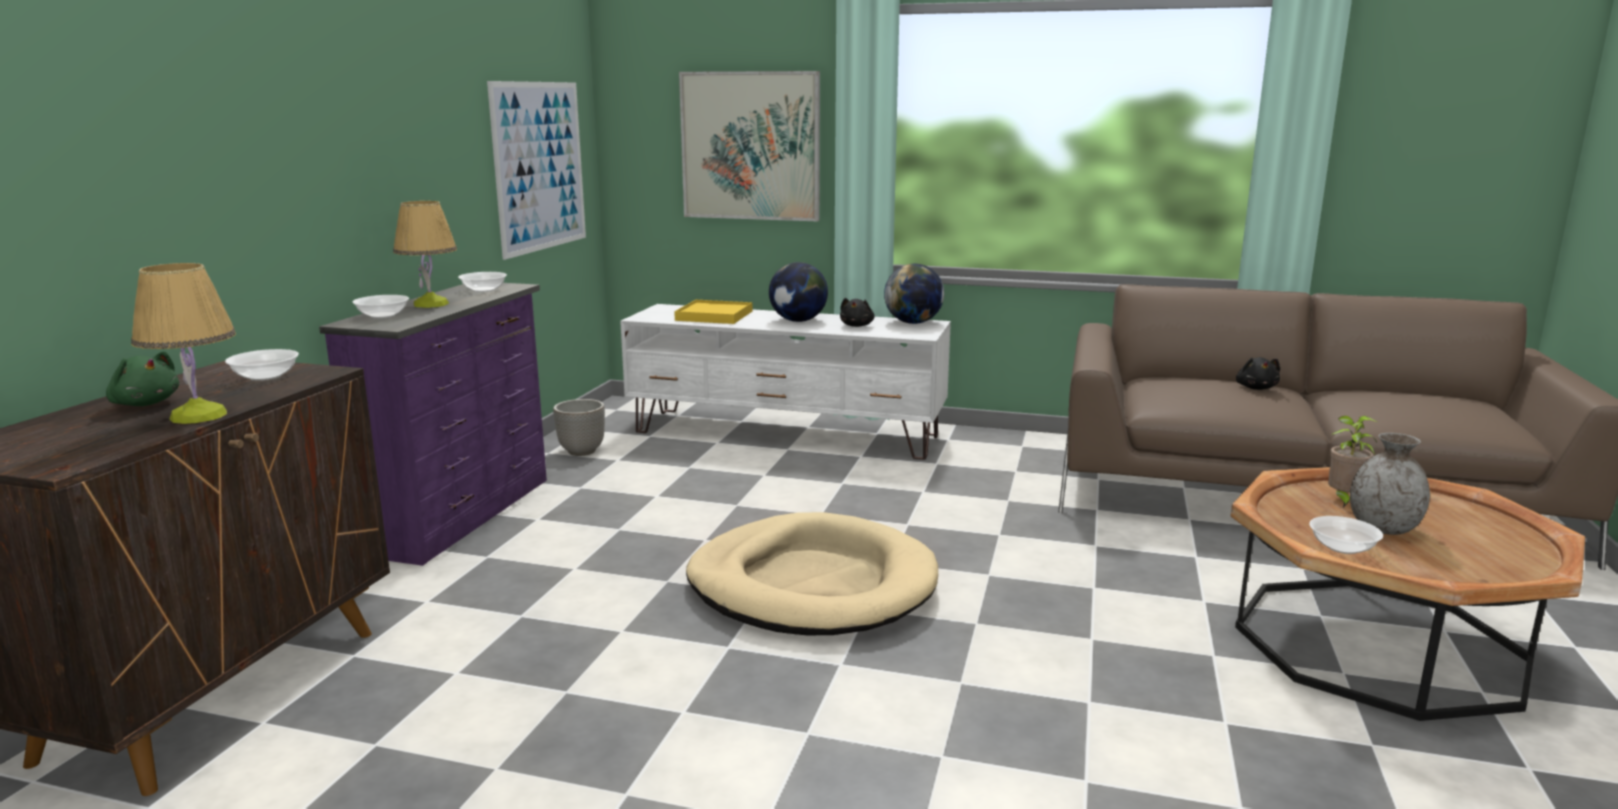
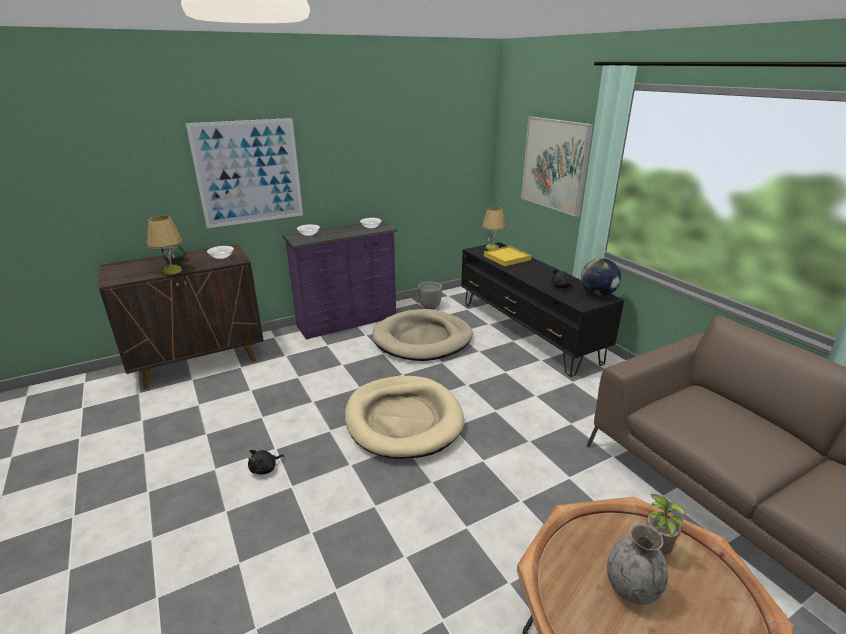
camera: 45 degrees right, 10 degrees up
(431, 304) = (336, 231): table lamp -> table lamp (492, 247)
(540, 166) = (443, 164): picture -> picture (249, 173)
(651, 490) = (423, 339): none -> beige dog bed
(787, 434) = (527, 331): white tv stand -> black tv stand
(798, 321) = (539, 273): globe -> none
(1256, 388) = (762, 434): black plush toy -> black plush toy (265, 469)
(1342, 548) = (567, 579): bowl -> none

